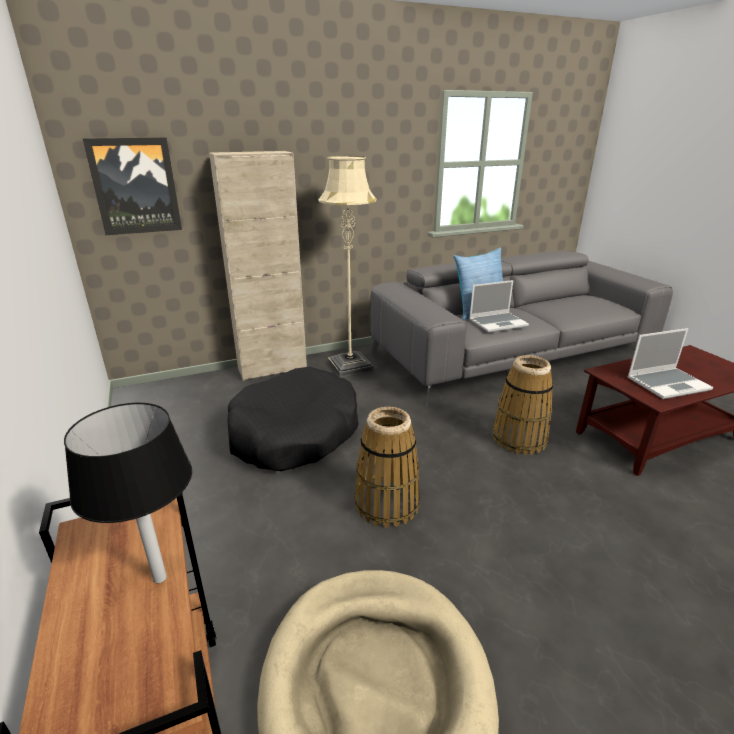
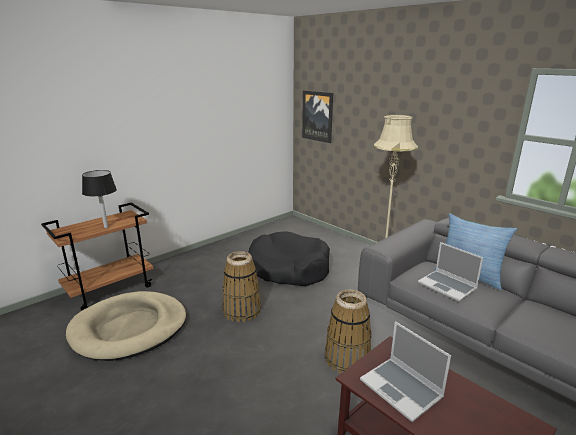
camera: 70 degrees right, 5 degrees down
(272, 368) = (351, 244): beige cabinet -> none

